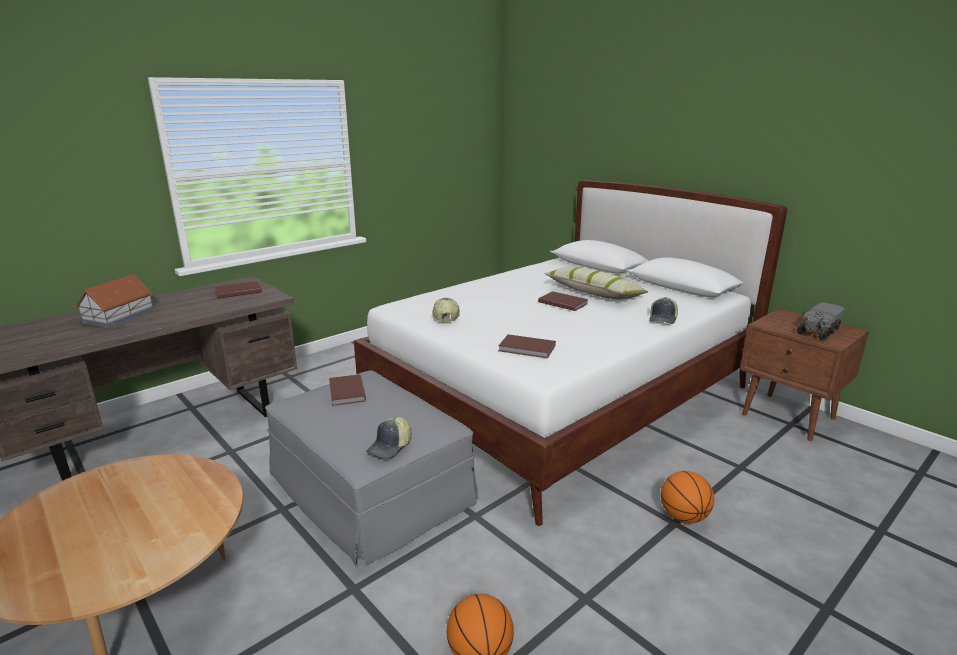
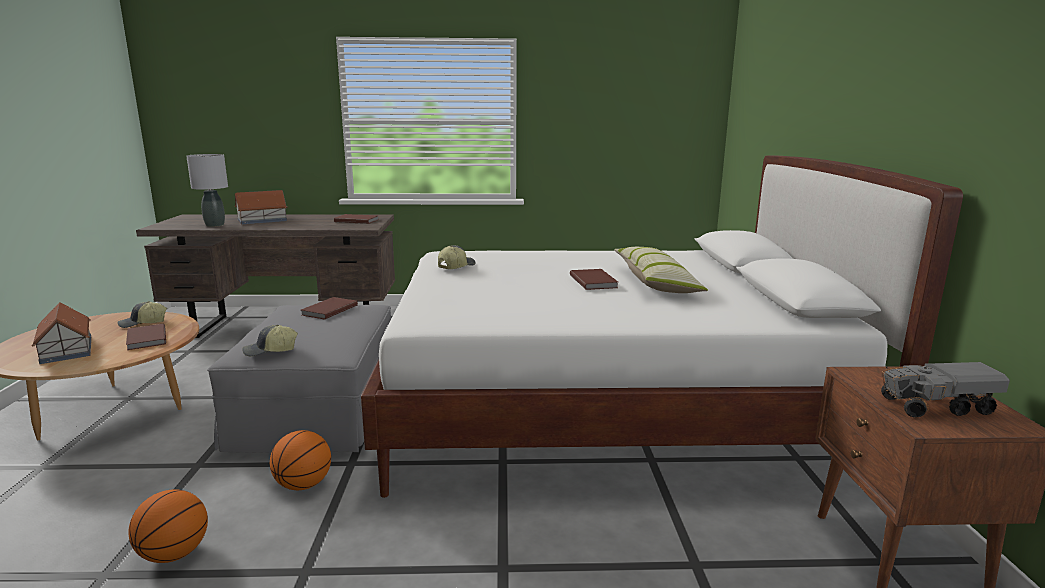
camera: 40 degrees right, 5 degrees down
(74, 337) = (215, 225): none -> grey table lamp
(109, 548) = (67, 349): none -> toy house
(527, 349) = (452, 303): brown book -> brown book (145, 339)
(663, 319) = (669, 320): cap -> cap (143, 324)
(683, 517) = (523, 568): basketball -> basketball (303, 485)

